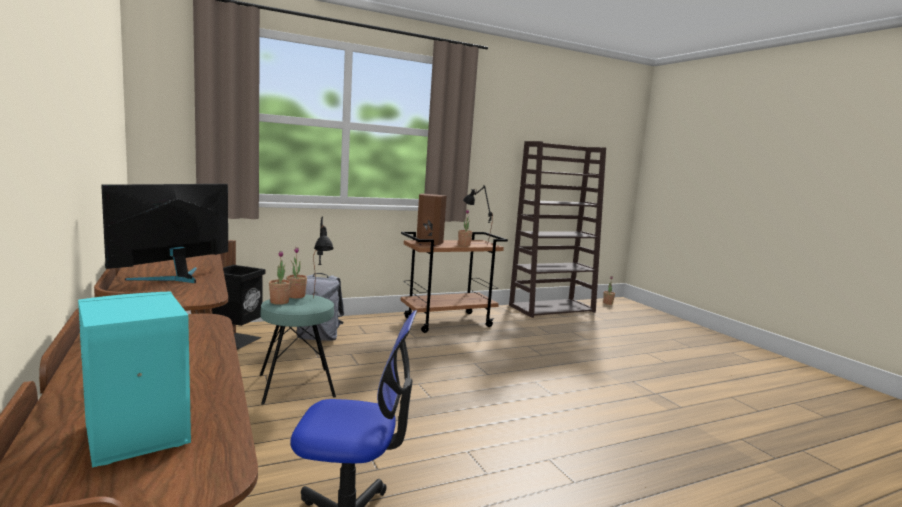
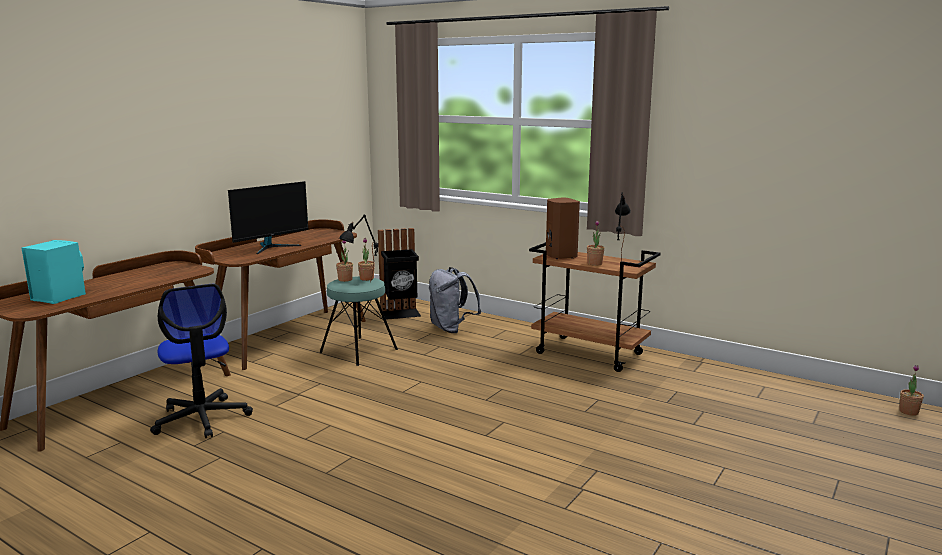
camera: 60 degrees right, 5 degrees up
(175, 277) = (271, 247): monitor -> monitor turned 135 degrees clockwise
(552, 308) = (773, 385): brown bookcase -> none

